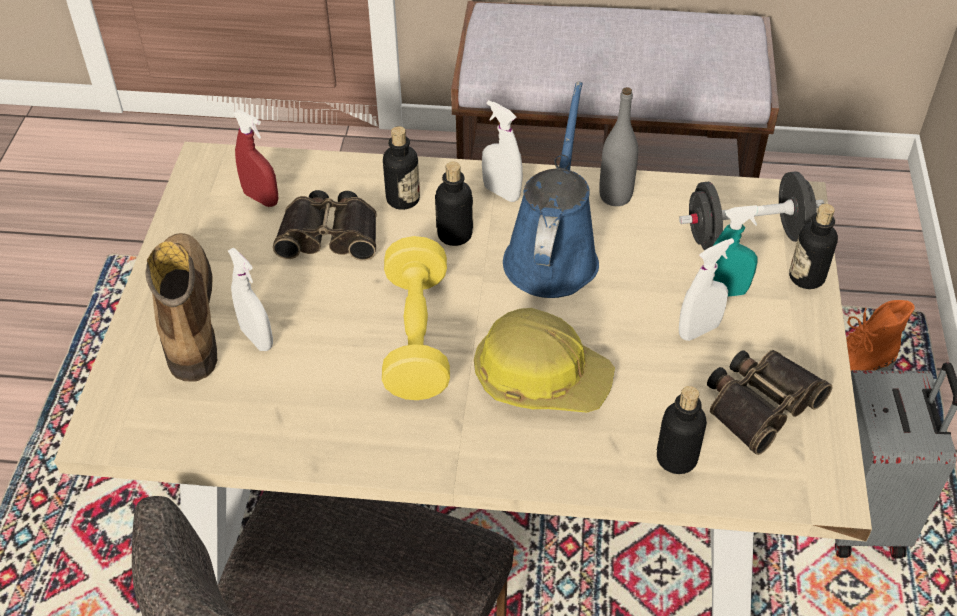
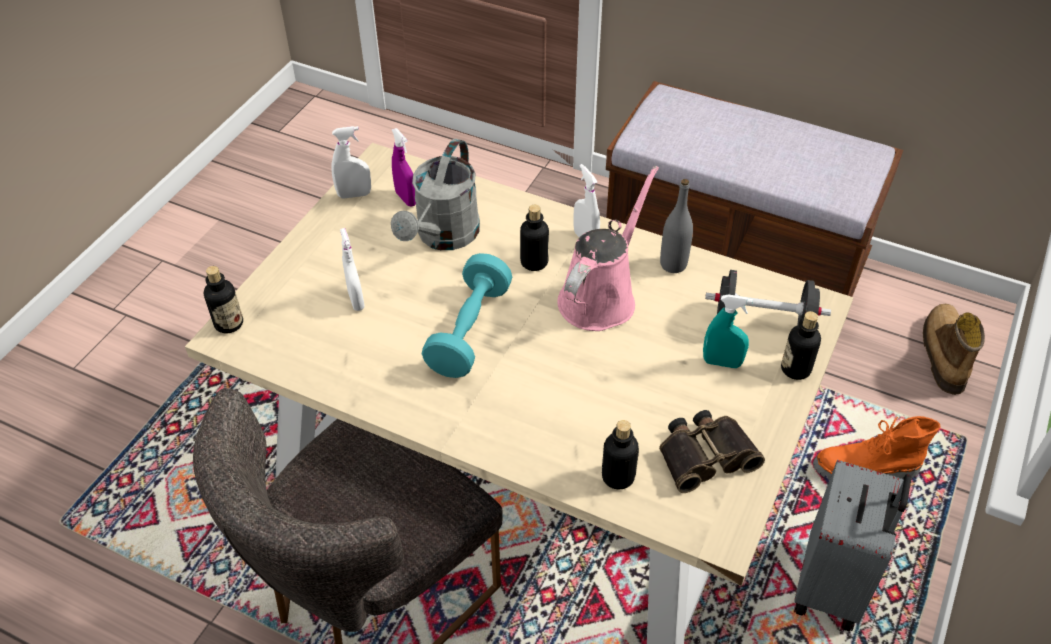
camera: 20 degrees right, 0 degrees up
(185, 316) = (315, 270): boot -> boot (942, 353)
(261, 198) = (406, 198): red spray bottle -> purple spray bottle
(330, 233) = (443, 237): binoculars -> grey watering can
(403, 199) = (508, 225): bottle -> bottle (229, 323)
(417, 337) = (469, 330): yellow dumbbell -> turquoise dumbbell
(540, 377) = (545, 386): hard hat -> none
(552, 255) = (600, 297): blue watering can -> pink watering can
(699, 330) = (686, 386): white spray bottle -> white spray bottle (354, 194)

